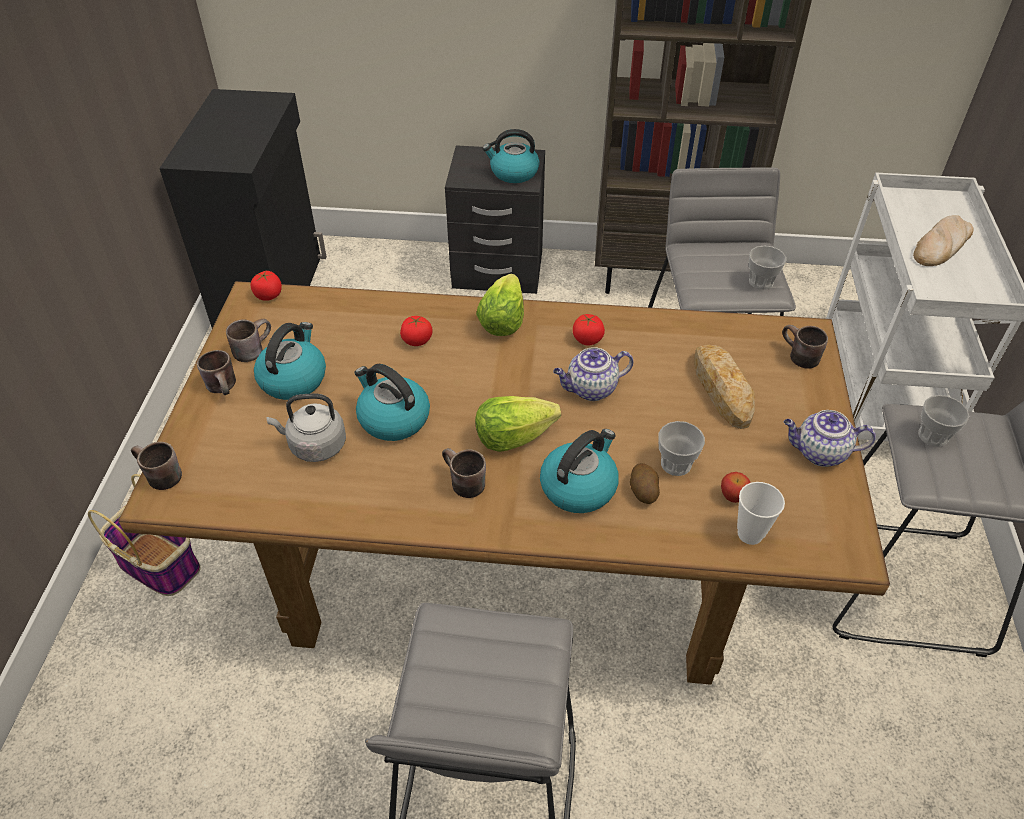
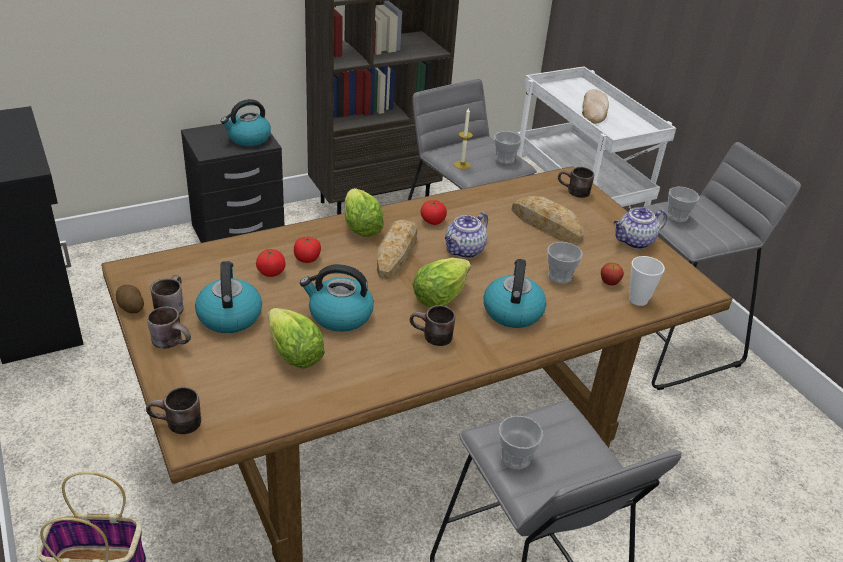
camera: 35 degrees left, 10 degrees down
(268, 295) = (145, 264): tomato -> tomato (271, 272)
(314, 446) = (294, 354): grey kettle -> lettuce
(444, 662) = (515, 458): none -> cup
(513, 366) = (396, 253): none -> bread
(643, 491) = (554, 299): potato -> potato (130, 307)
(699, 274) = (462, 165): none -> candle

